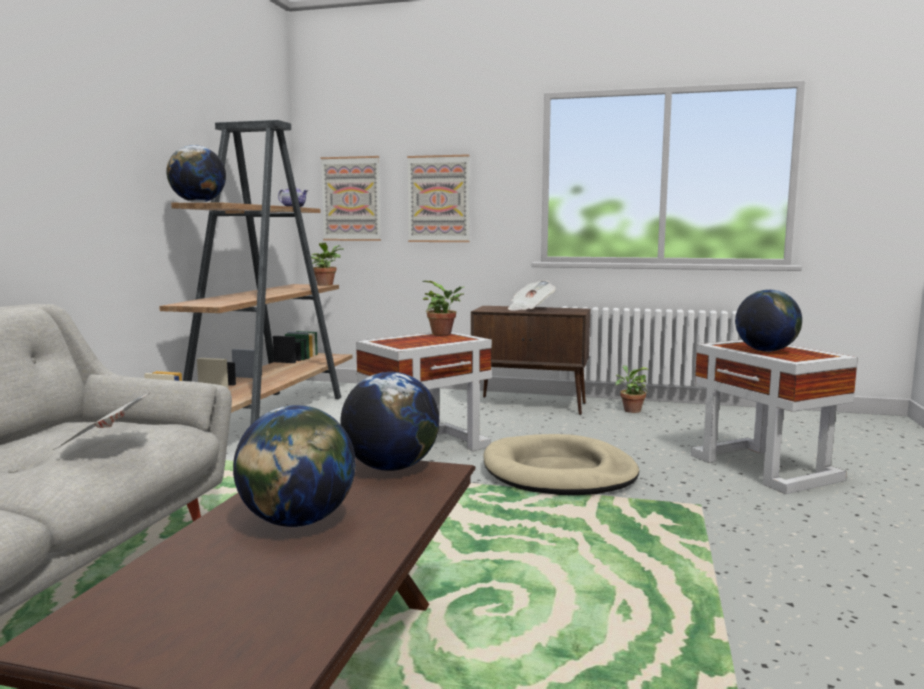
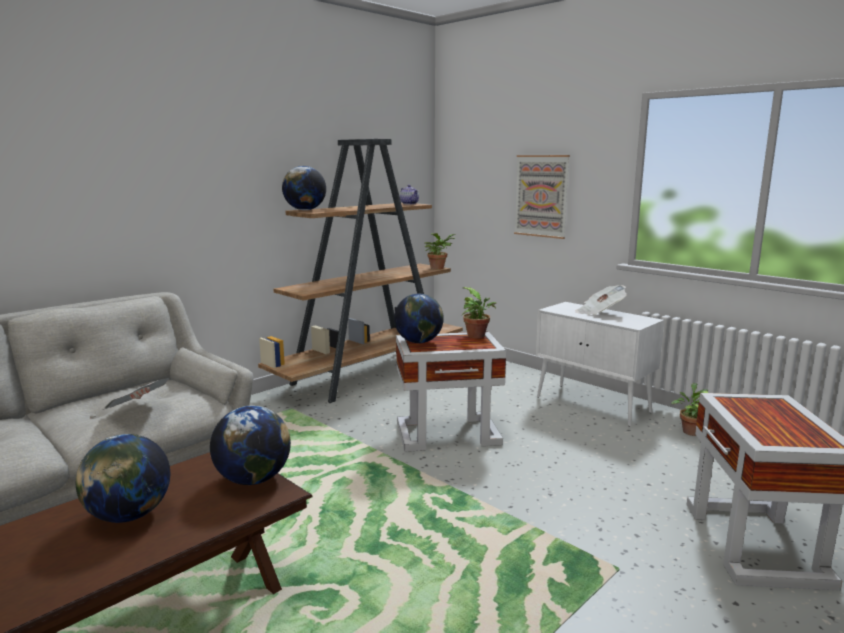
camera: 30 degrees right, 5 degrees up
(351, 199) = (473, 191): picture -> none
(531, 405) = (593, 405): brown cabinet -> white cabinet
(559, 472) = (528, 490): beige dog bed -> none
(766, 351) = (759, 420): globe -> globe (419, 342)

